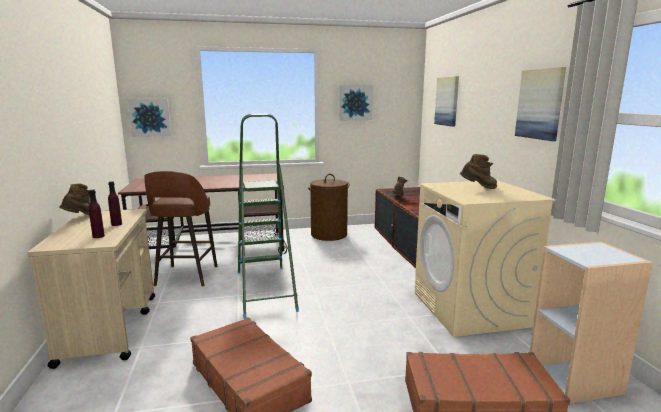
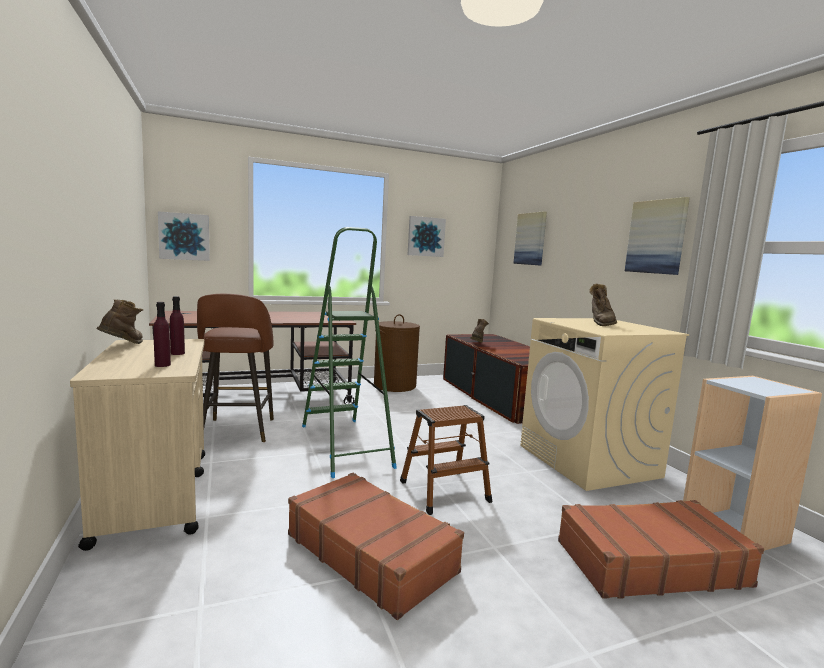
camera: 10 degrees left, 5 degrees down
(329, 332) = (444, 491): none -> brown step ladder
(478, 188) = (600, 323): brown boot -> brown boot turned 120 degrees clockwise

